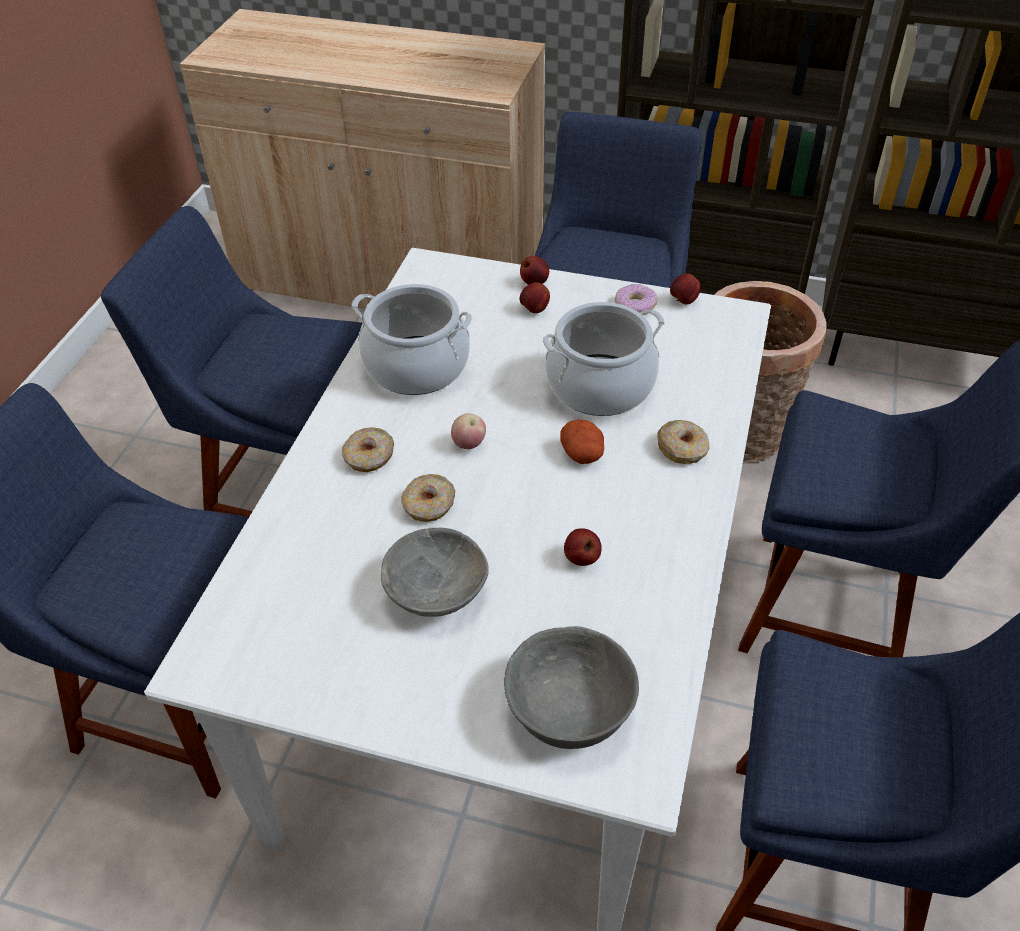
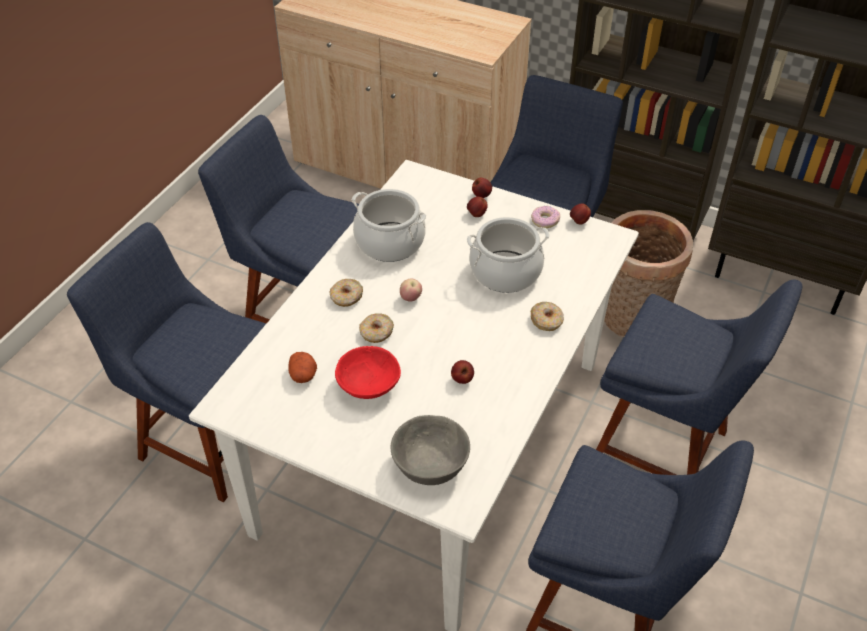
camera: 10 degrees right, 0 degrees up
(435, 593) = (368, 386): grey bowl -> red bowl
(583, 454) = (481, 315): potato -> potato (303, 375)

